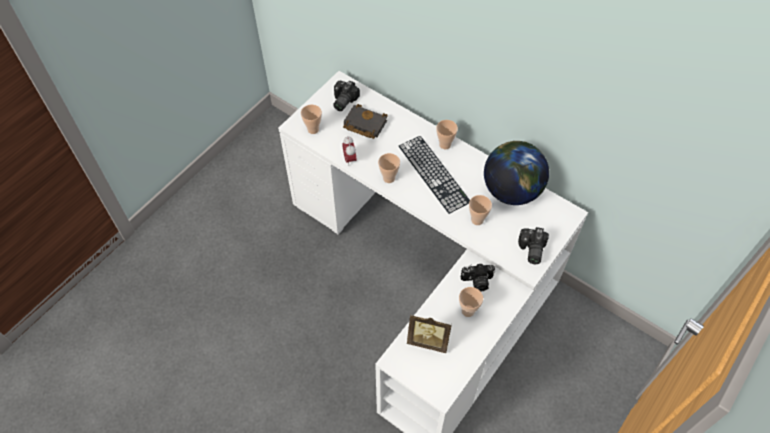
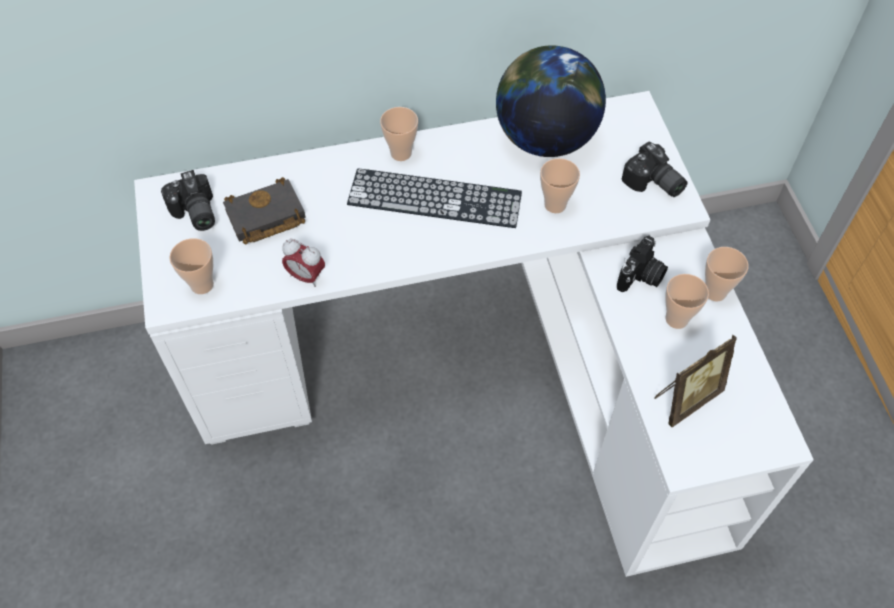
camera: 50 degrees left, 0 degrees up
(389, 178) = (388, 253): cup -> cup (715, 292)

